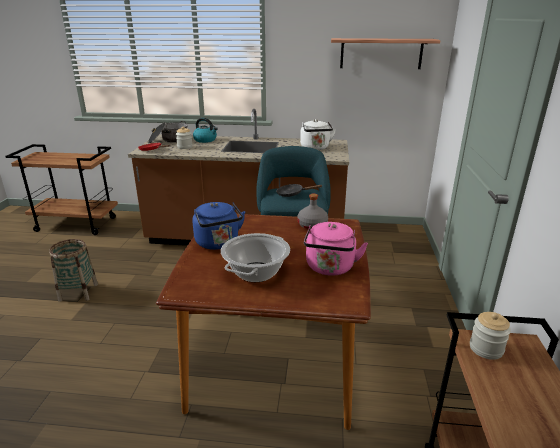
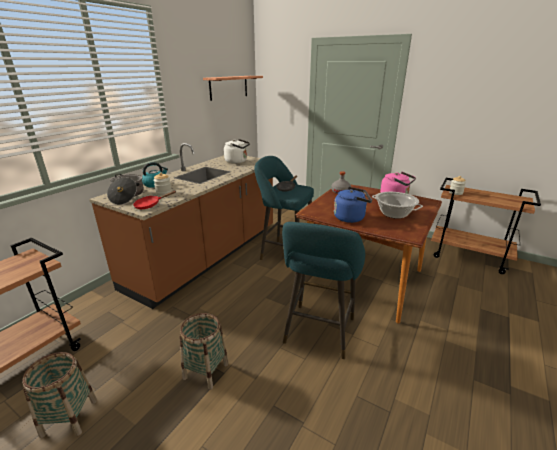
camera: 65 degrees left, 0 degrees up
(34, 257) = (69, 417): none -> basket
(142, 343) = (318, 333): none -> turquoise stool

